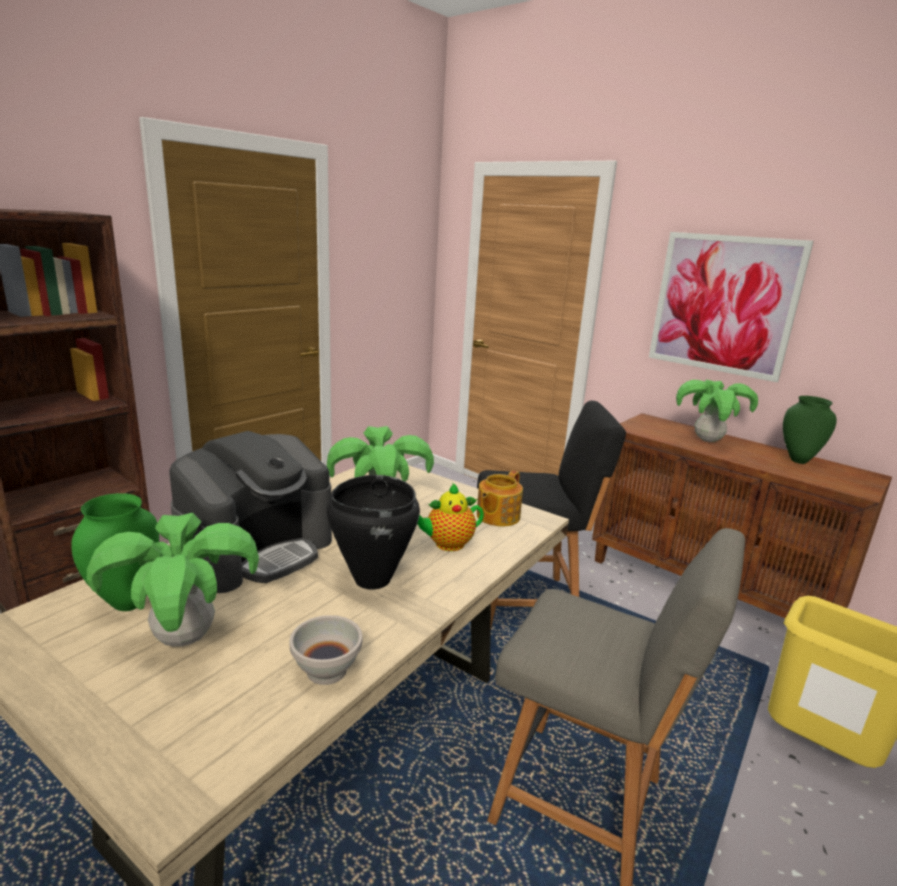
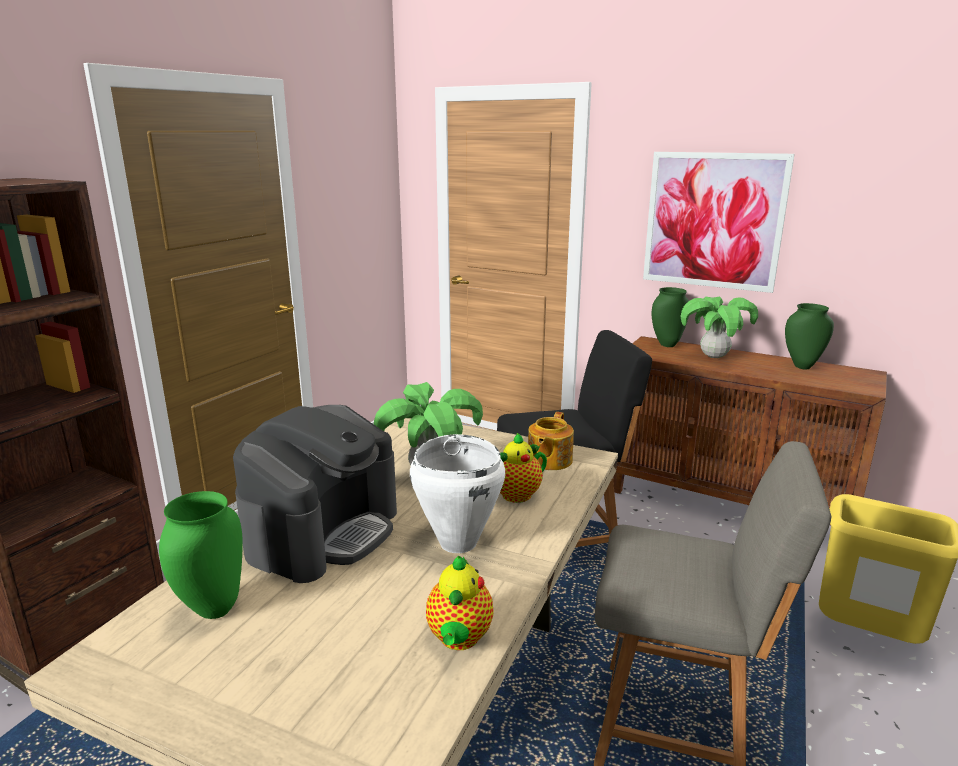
camera: 10 degrees left, 0 degrees up
(184, 638) = (296, 635): potted plant -> none
(326, 670) = (459, 639): white bowl -> teapot
(371, 579) = (457, 543): black cooking pot -> white cooking pot
(664, 424) = (667, 345): none -> green vase

